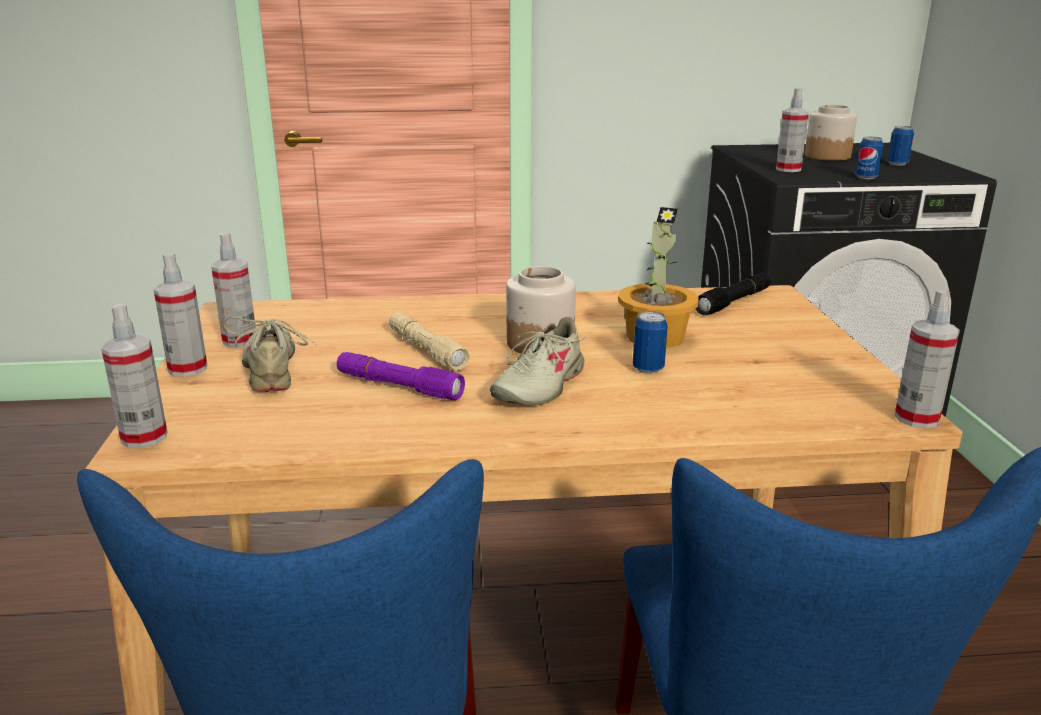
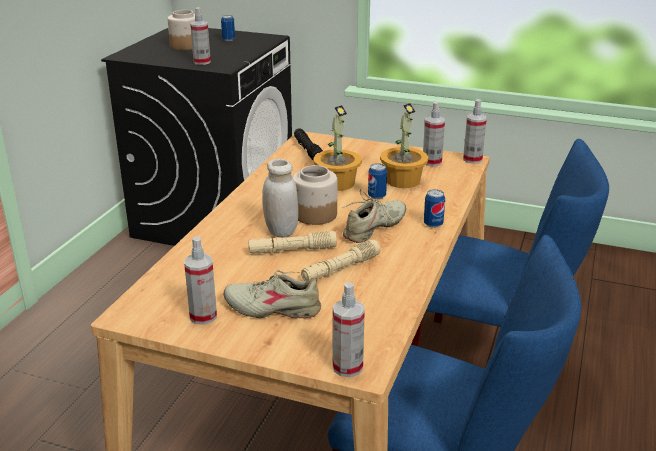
camera: 65 degrees left, 5 degrees up
(188, 368) = (240, 343): spray bottle -> spray bottle (432, 162)
(398, 386) = (340, 269): purple flashlight -> beige flashlight
(472, 335) = (281, 231): none -> white jar
(539, 386) = (374, 228): beige shoe -> beige shoe turned 105 degrees counterclockwise
(731, 376) = (402, 180): none -> potted plant
(866, 177) = (247, 54): can -> can (433, 224)

